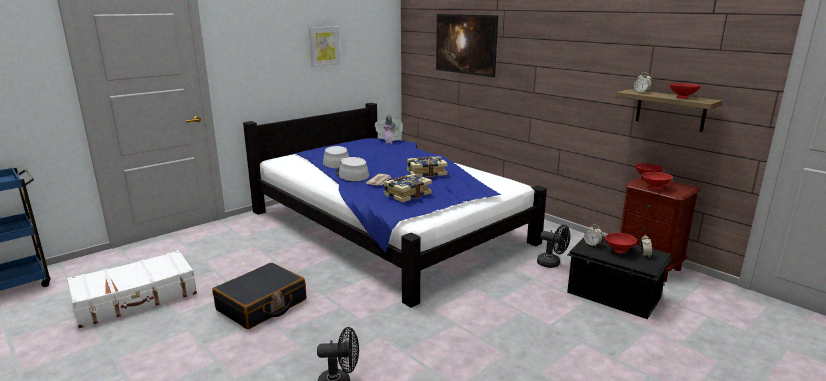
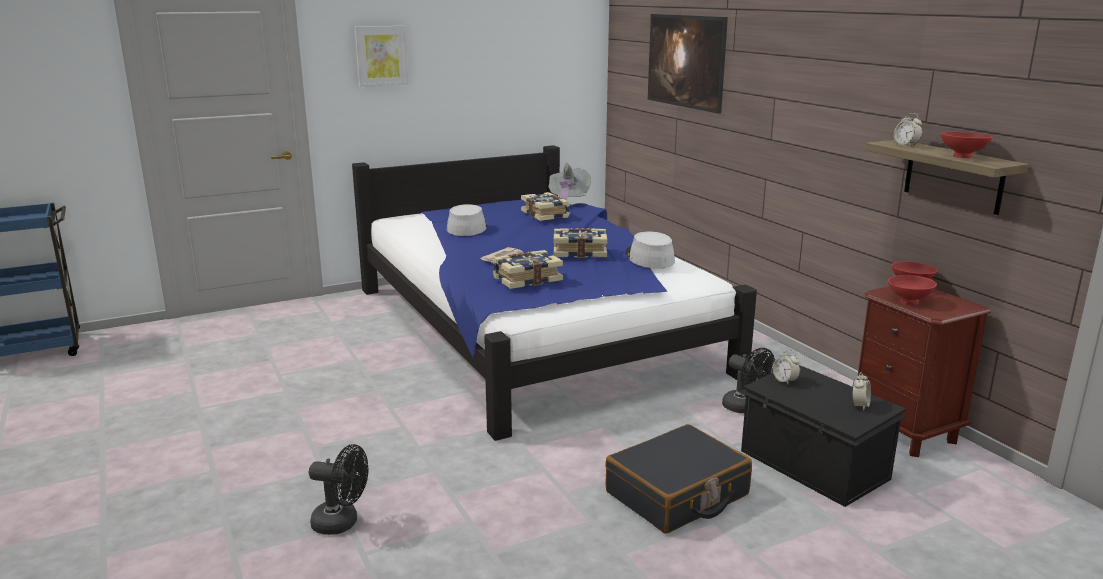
camera: 15 degrees right, 0 degrees up
(136, 298) = (163, 383): white suitcase -> none
(262, 305) = (304, 411): black suitcase -> black suitcase (677, 494)
(324, 46) = (480, 60): picture -> picture (381, 56)
(351, 174) = (473, 246): grey hat -> grey hat (649, 258)
(383, 149) = (546, 215): none -> book
(619, 251) = (821, 395): red bowl -> none

